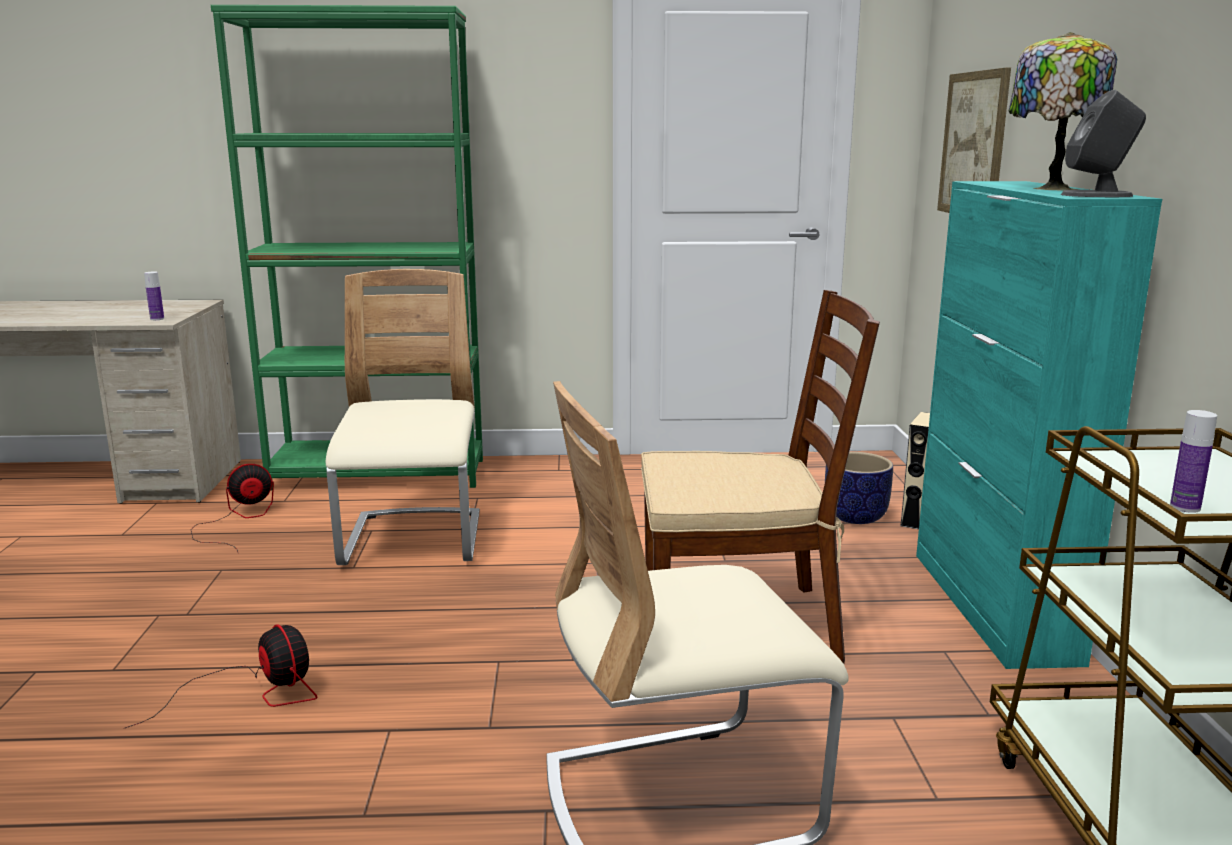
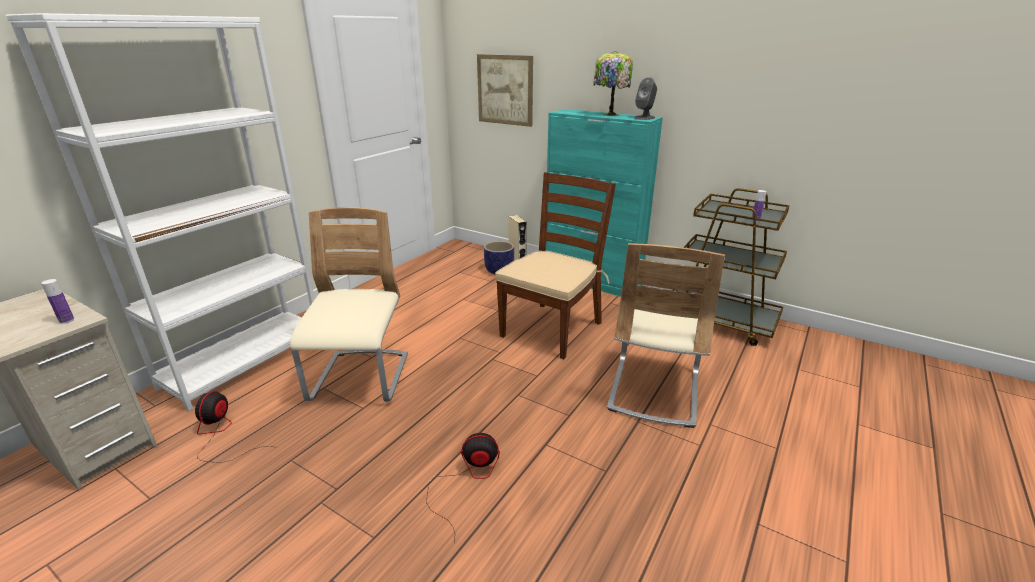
camera: 55 degrees left, 10 degrees up
(379, 474) = (245, 361): green bookcase -> white bookcase
(413, 541) = (360, 378): beige chair -> beige chair turned 60 degrees clockwise

